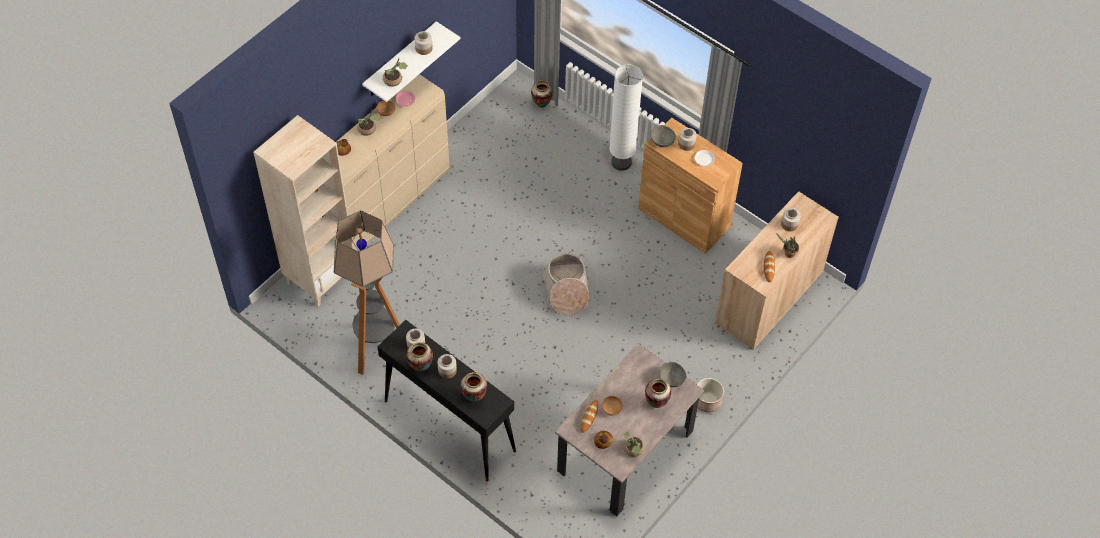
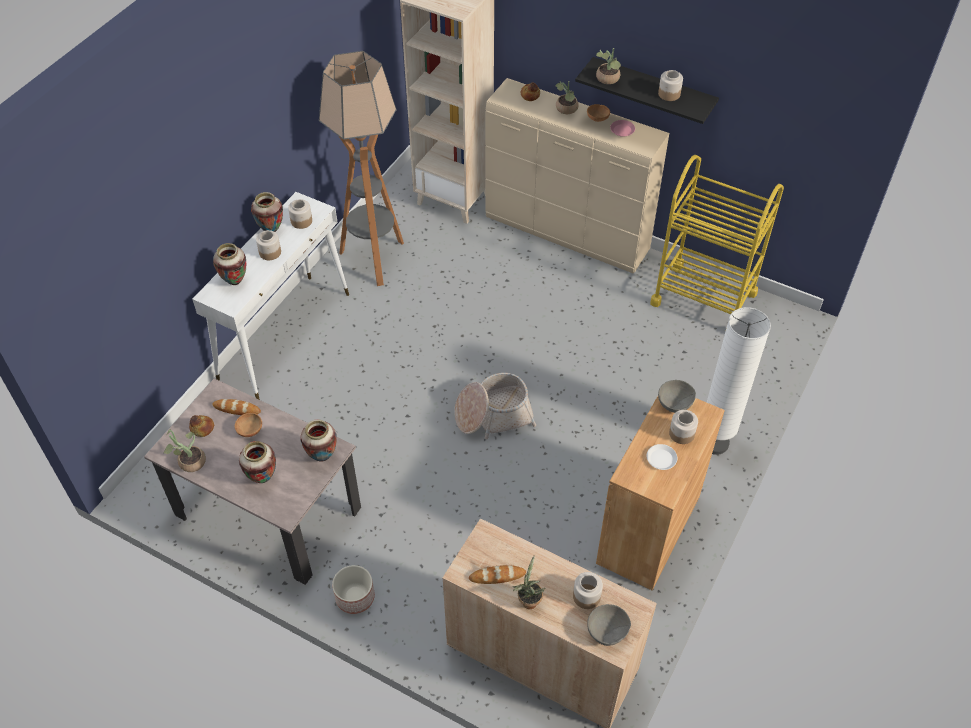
camera: 80 degrees right, 5 degrees down
(400, 60) = (652, 90): white shelf -> black shelf
(449, 425) = (285, 335): black console table -> white console table
(486, 132) = (703, 298): none -> yellow cart
(541, 105) = (771, 344): vase -> vase (322, 456)
(671, 379) = (303, 490): grey bowl -> grey bowl (607, 631)

